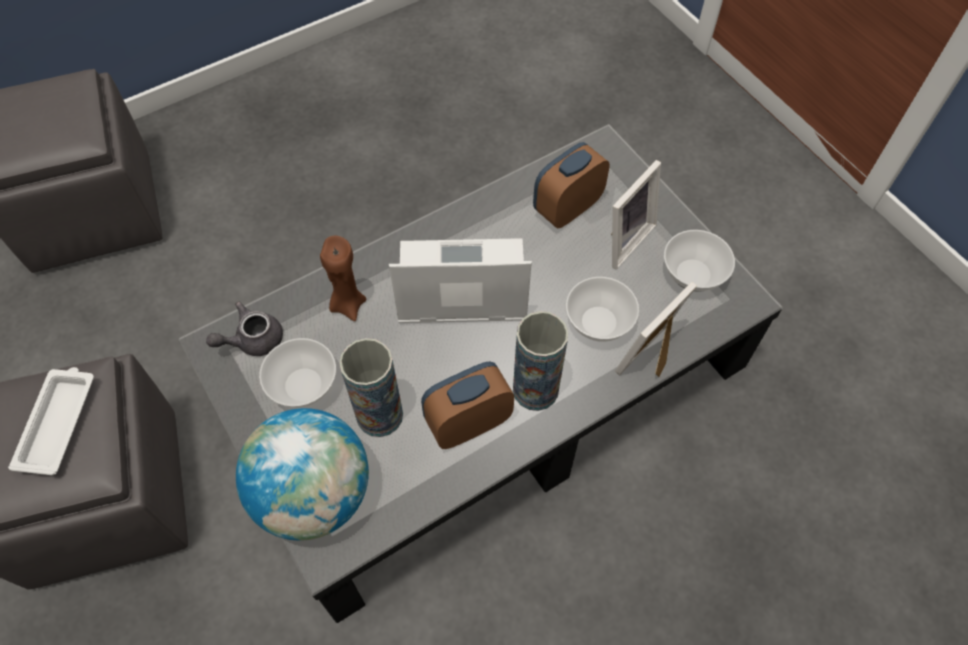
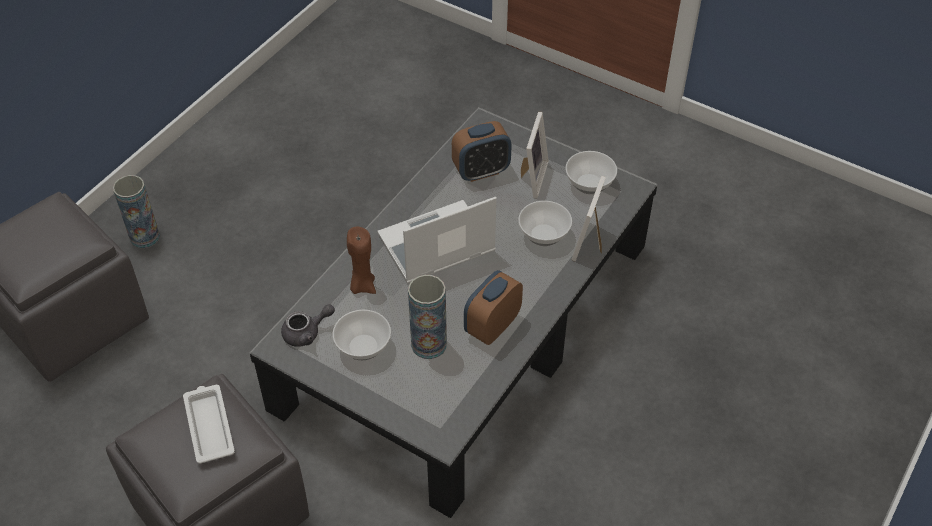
camera: 25 degrees left, 10 degrees down
(252, 340) = (307, 333): grey teapot -> grey teapot turned 150 degrees counterclockwise
(314, 494) = (414, 408): globe -> none
(535, 389) = (525, 290): vase -> vase (145, 237)
(567, 208) = (481, 171): alarm clock -> alarm clock turned 135 degrees counterclockwise

